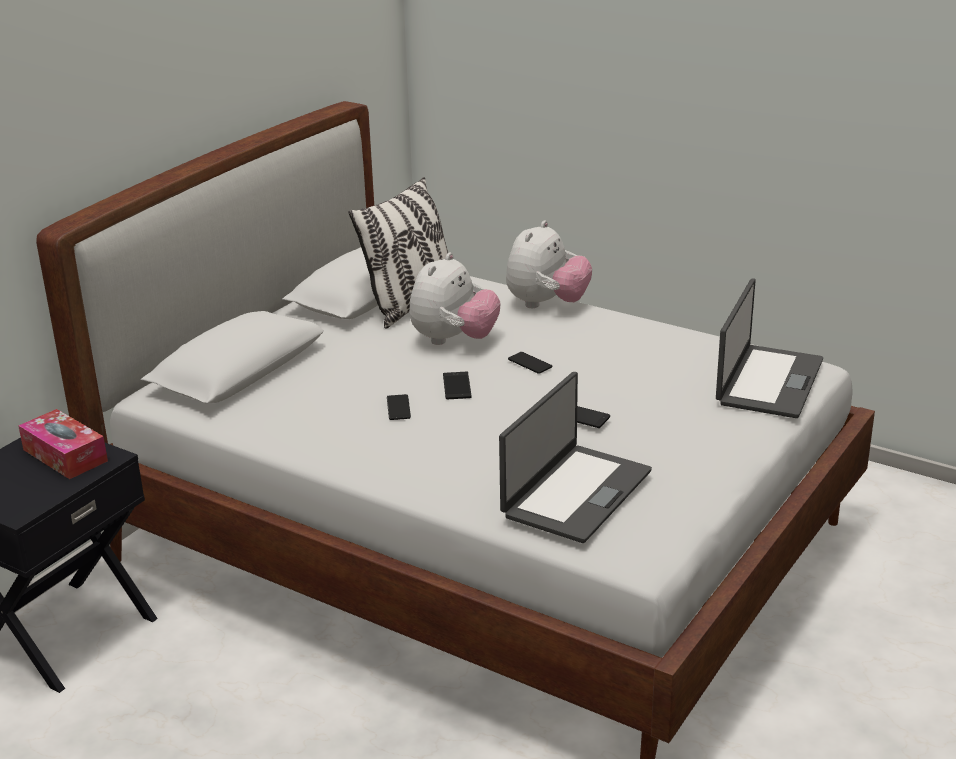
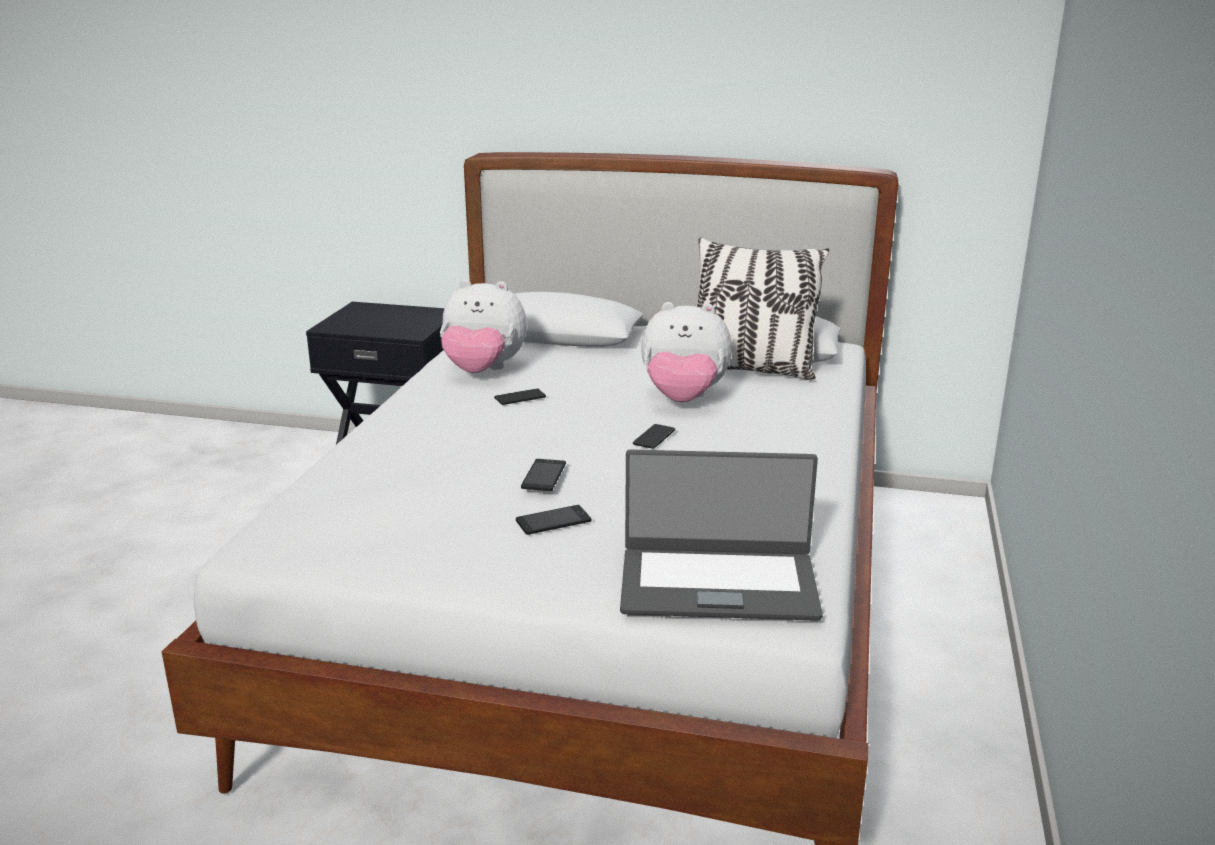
camera: 70 degrees right, 5 degrees down
(65, 455) = (411, 322): tissue box -> none
(457, 386) = (578, 413): phone -> phone (553, 521)
(547, 304) = (818, 429): plush toy -> plush toy (483, 371)
(575, 493) = (369, 491): laptop -> none

